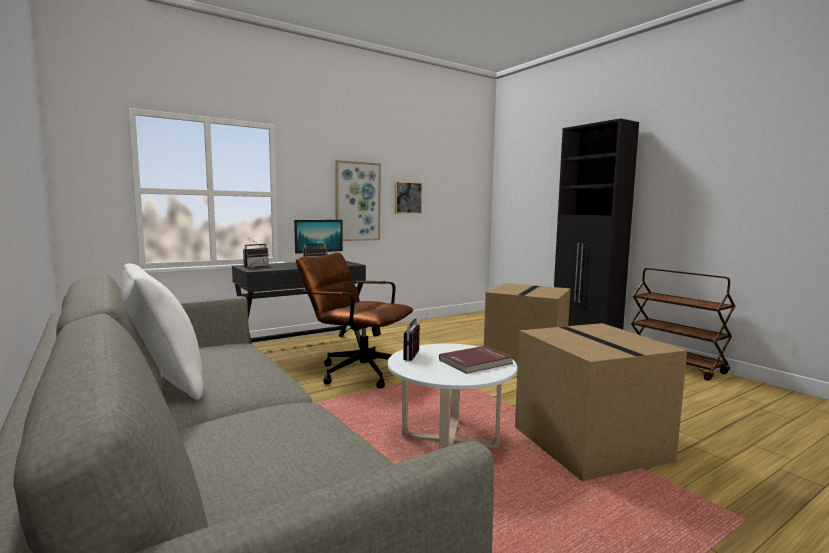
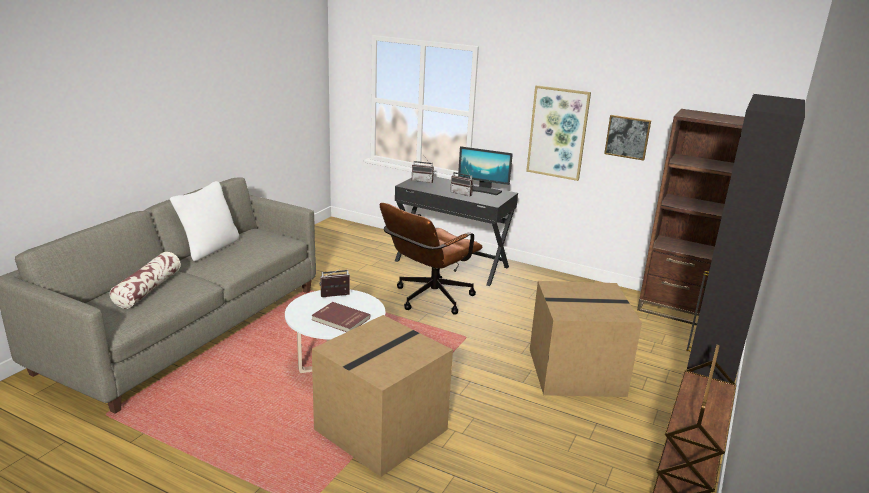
camera: 60 degrees right, 15 degrees up
(257, 451) = (148, 289): none -> pillow
(356, 371) = (428, 299): brown office chair -> brown office chair turned 135 degrees counterclockwise
(463, 318) = (671, 309): none -> brown bookcase

